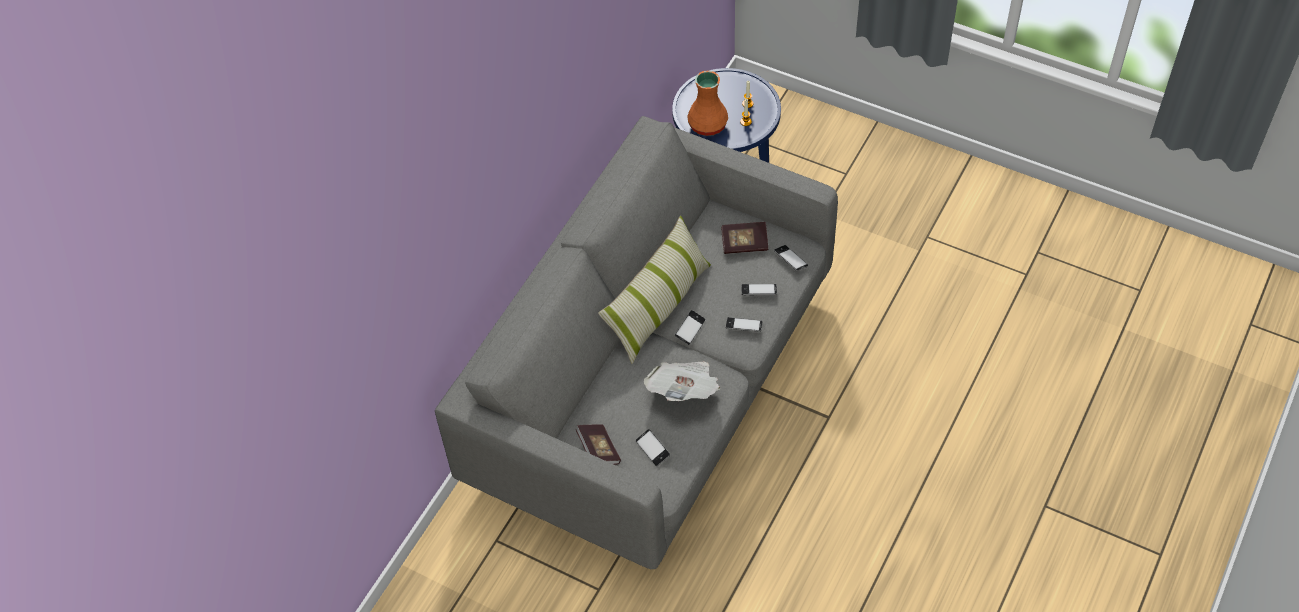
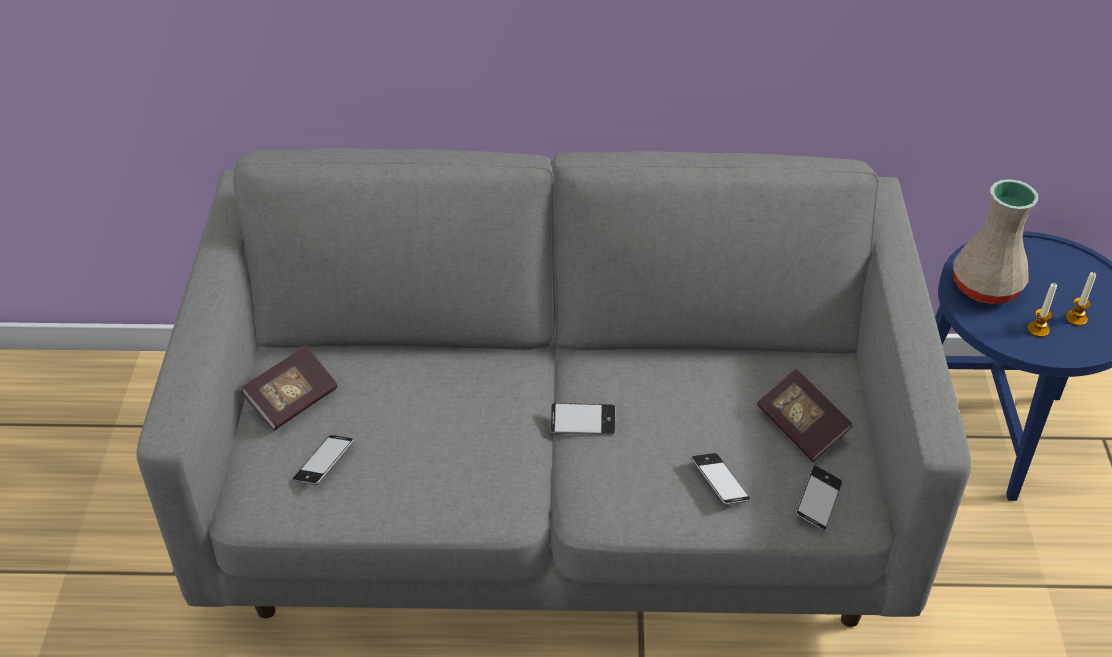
camera: 60 degrees right, 10 degrees down
(658, 307) = (601, 369): pillow -> none
(684, 391) = (458, 461): newspaper -> none
(707, 124) = (985, 285): orange vase -> beige vase
(744, 326) = (634, 490): phone -> none

